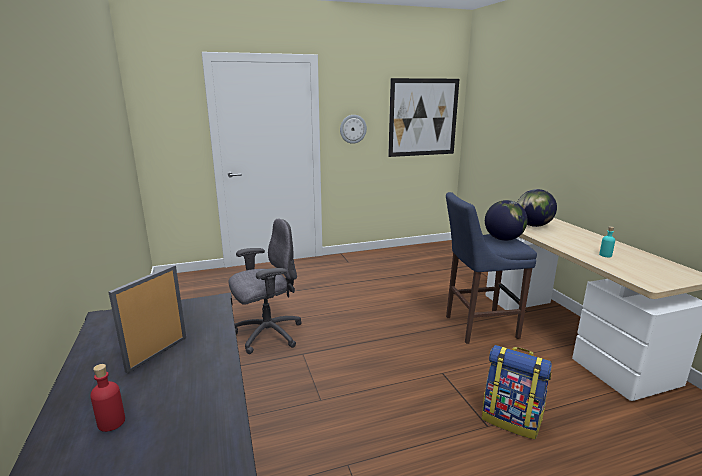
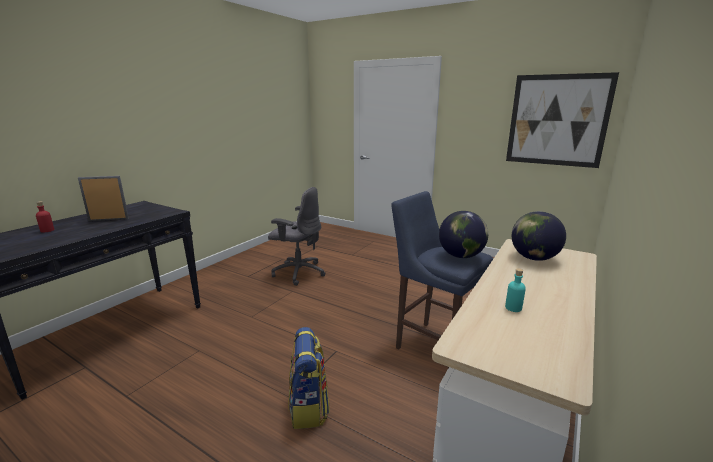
camera: 50 degrees right, 0 degrees up
(353, 129) = (469, 128): wall clock -> none

